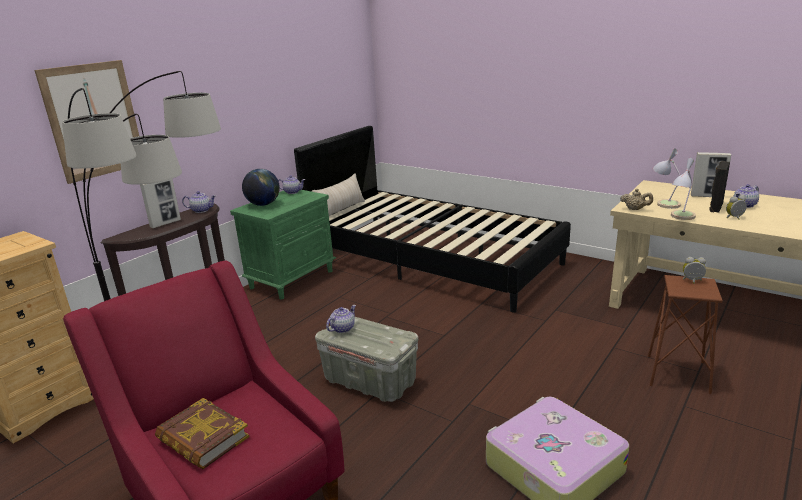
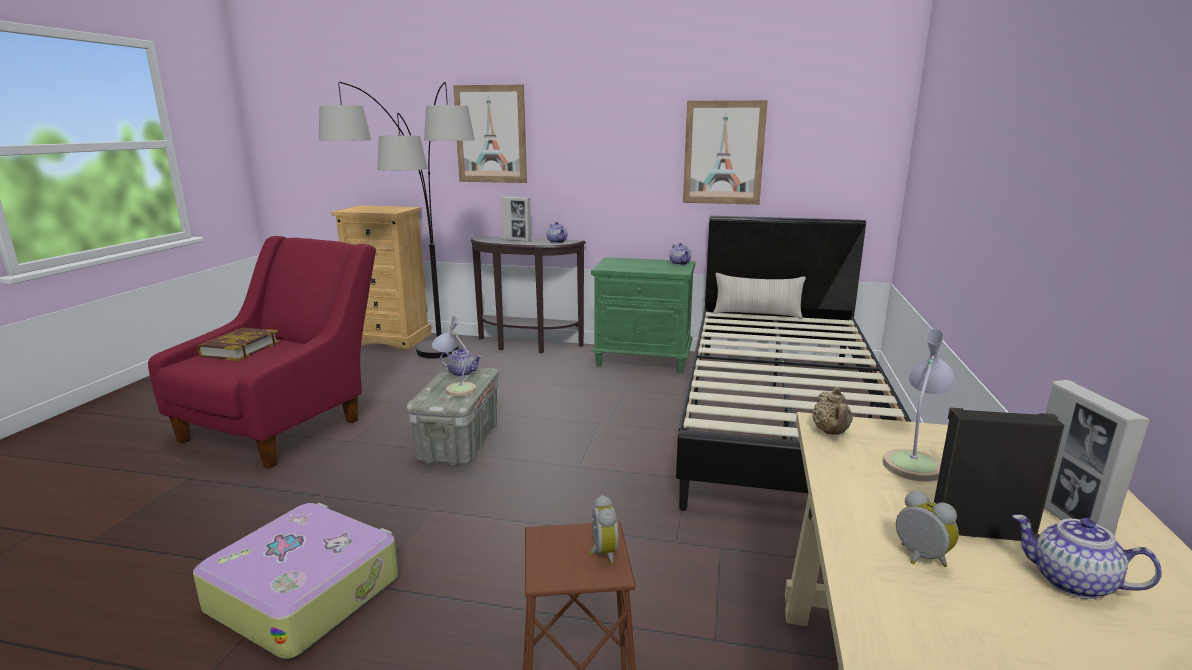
camera: 65 degrees right, 5 degrees down
(263, 204) = (629, 262): globe -> none
(289, 97) = (723, 153): none -> picture
(680, 217) = (835, 481): table lamp -> table lamp (455, 389)

